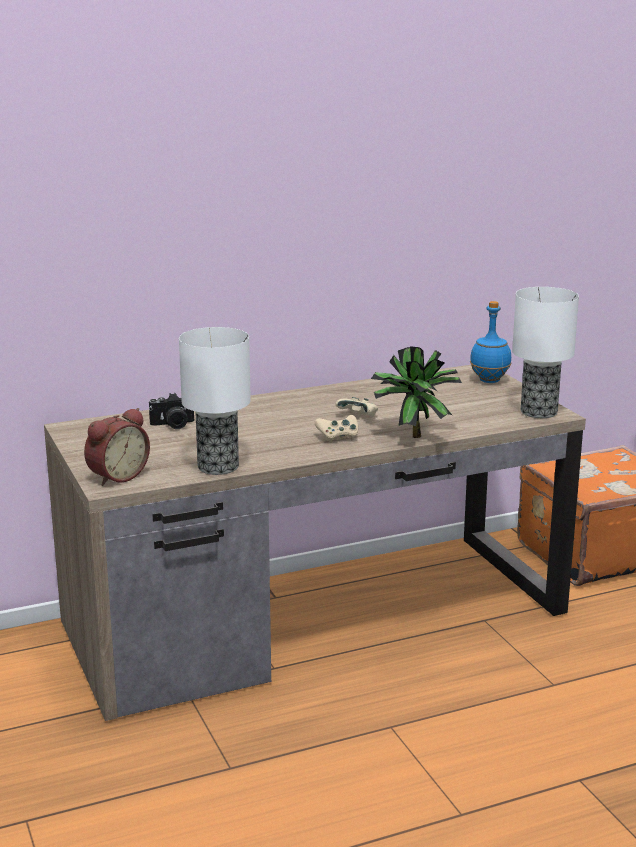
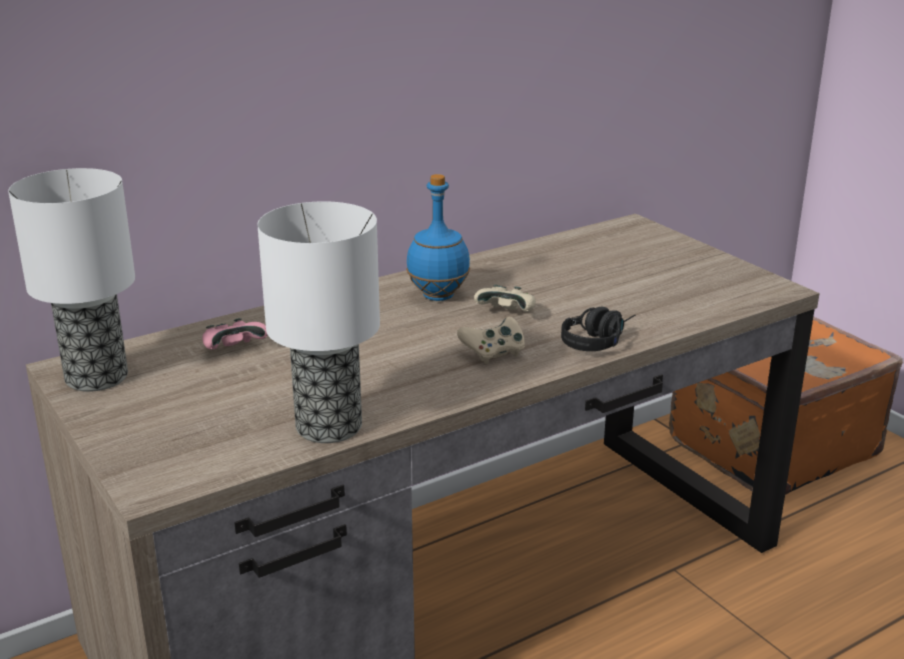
camera: 10 degrees left, 5 degrees up
(116, 476) = (165, 462): alarm clock -> none
(173, 425) = (234, 350): camera -> pink game controller
(412, 435) = (598, 340): potted plant -> black headphones
(490, 381) = (657, 241): blue bottle -> blue bottle (439, 296)
(539, 412) = (752, 286): table lamp -> table lamp (98, 376)

